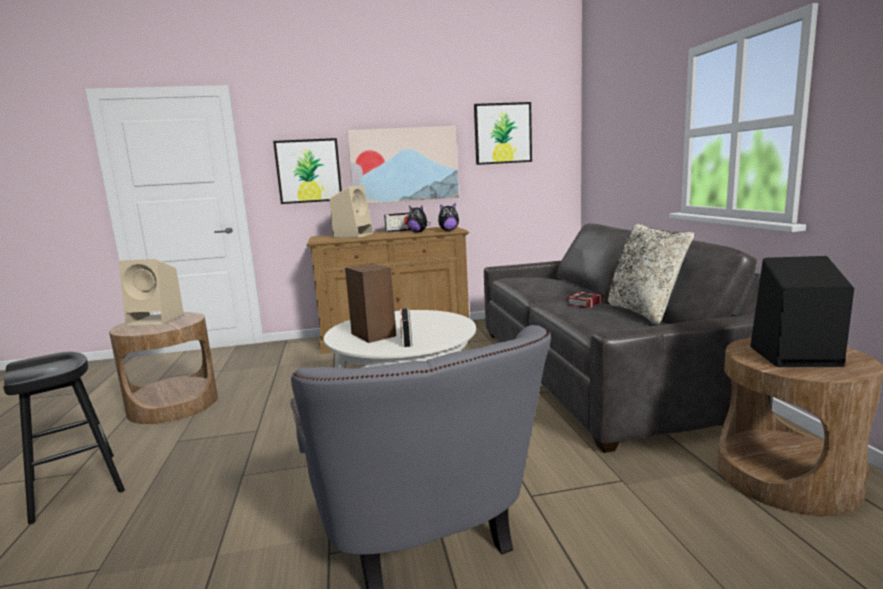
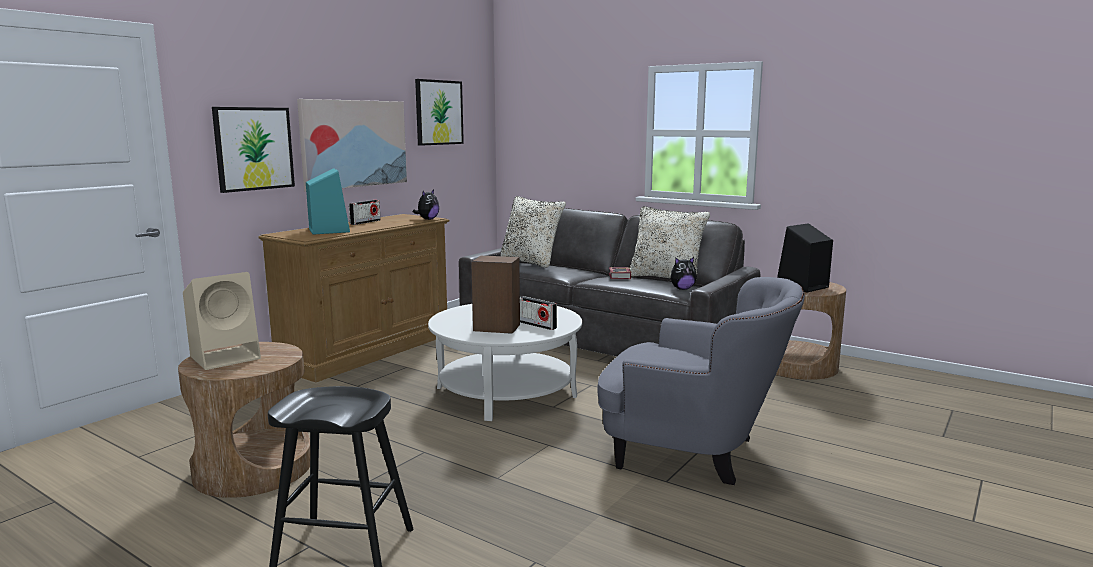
camera: 45 degrees left, 0 degrees up
(353, 235) = (328, 230): beige speaker -> turquoise speaker
(418, 232) = (399, 223): plush toy -> plush toy (682, 289)
(538, 280) = (531, 264): none -> beige pillow

